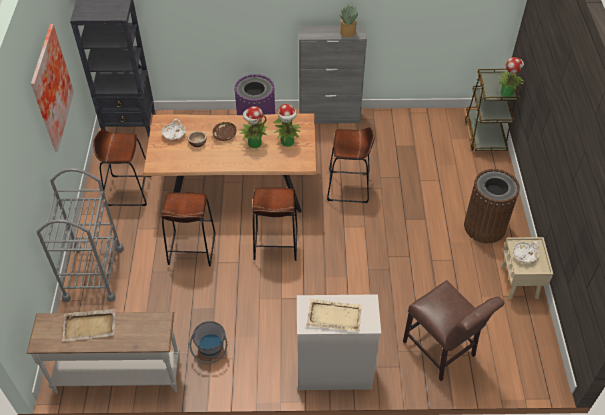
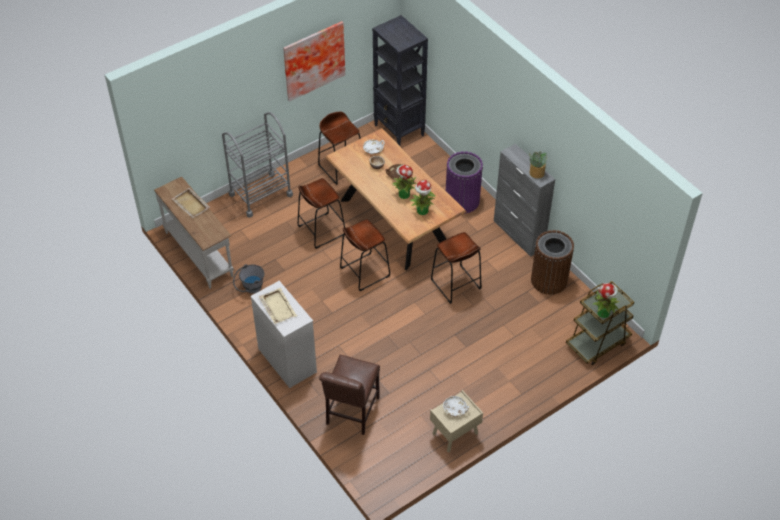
camera: 55 degrees right, 0 degrees up
(485, 227) = (492, 388): brown trash can -> brown trash can (549, 280)

